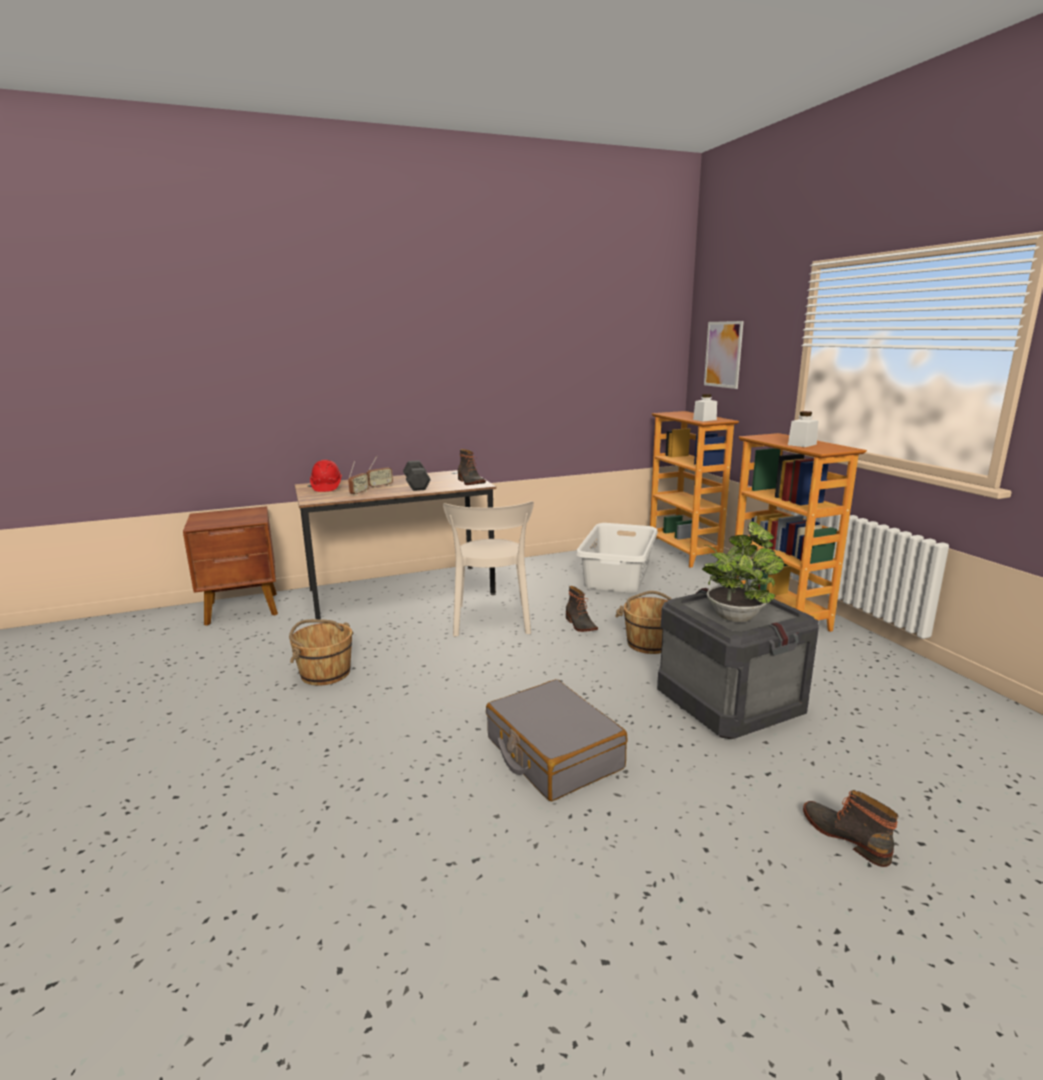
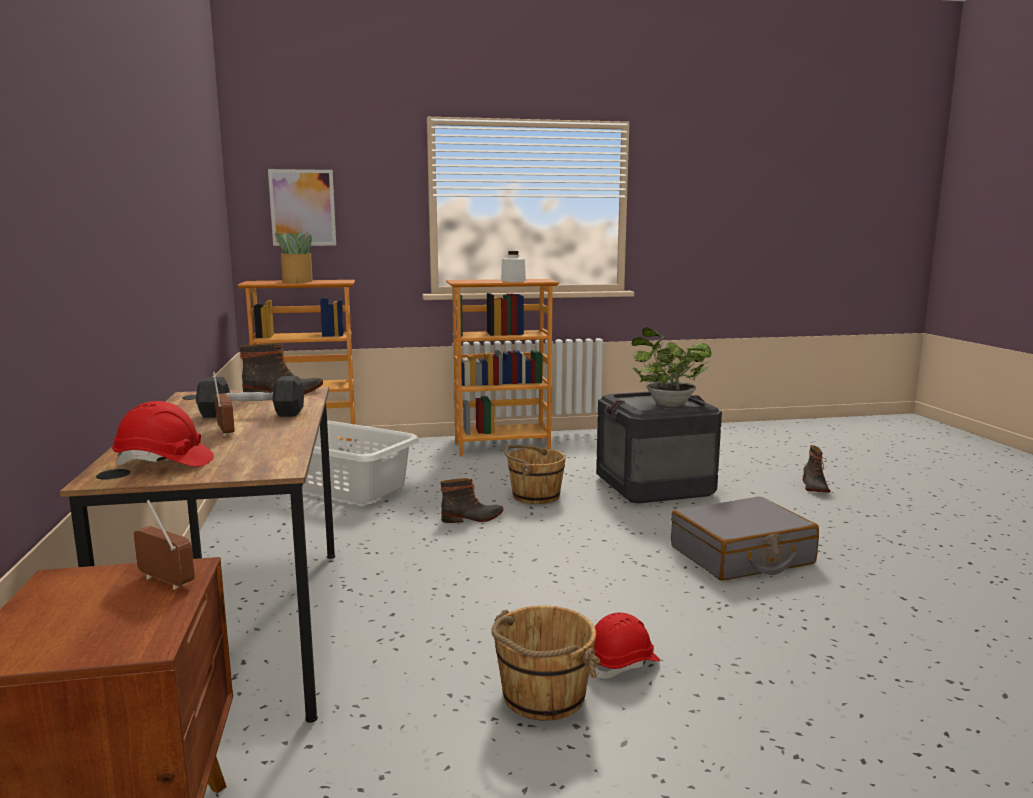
camera: 80 degrees left, 5 degrees down
(356, 696) = (622, 664): none -> red hard hat
(359, 493) = (263, 442): radio -> radio (165, 581)
(492, 622) = (430, 563): beige chair -> none
(690, 416) = (296, 281): none -> potted plant
(704, 420) = (330, 281): white jar -> none
(846, 836) = (814, 487): boot -> boot turned 60 degrees counterclockwise

